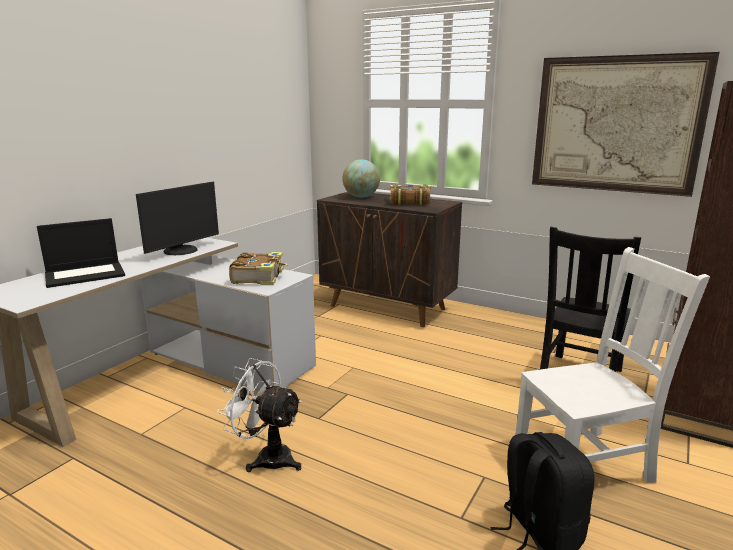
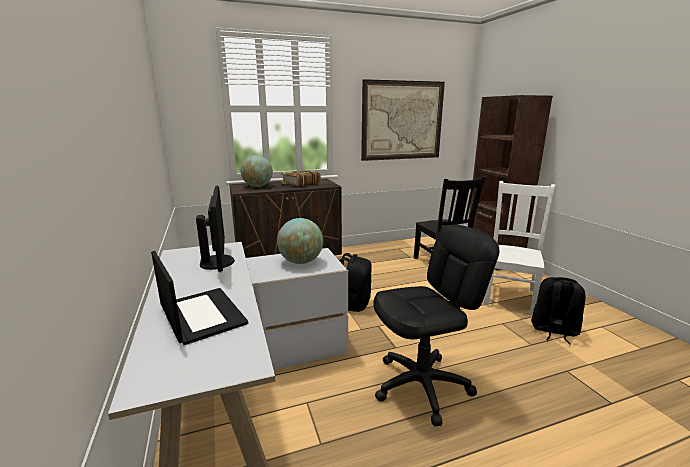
camera: 50 degrees left, 0 degrees up
(86, 274) = (201, 314): laptop -> laptop turned 45 degrees counterclockwise
(259, 277) = (301, 262): book -> globe
(267, 457) = (422, 386): white fan -> black office chair
(372, 365) = (354, 303): none -> black backpack

